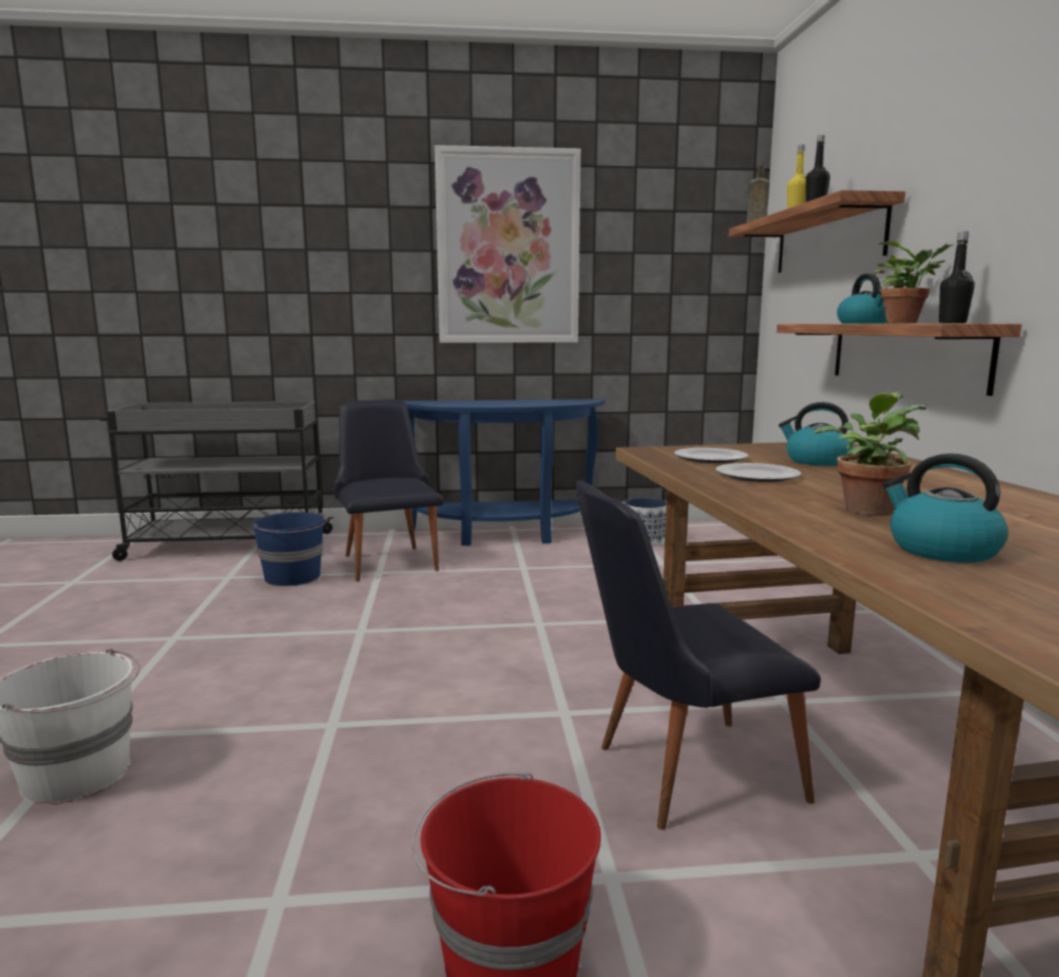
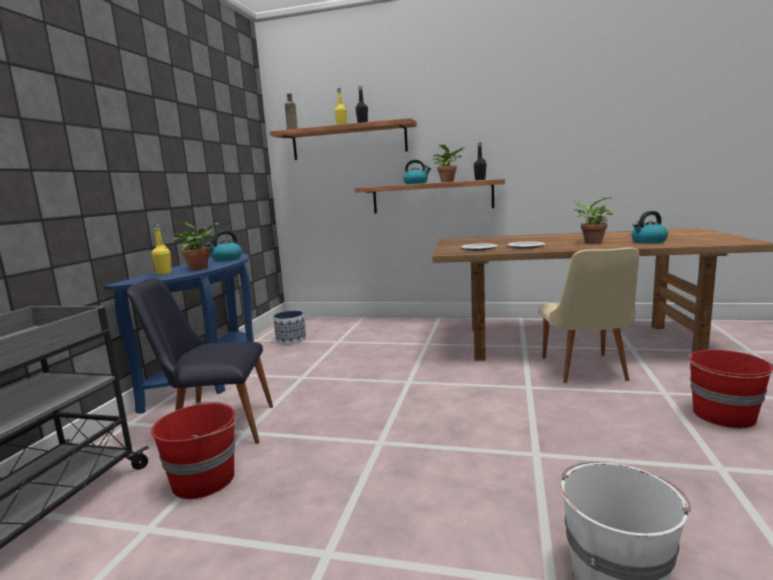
camera: 70 degrees left, 0 degrees up
(293, 577) = (205, 479): blue bucket -> red bucket
(455, 402) = (164, 273): none -> yellow bottle
(482, 404) = (201, 268): none -> potted plant
(508, 248) = (157, 131): picture -> none
(678, 773) = (585, 372): black chair -> beige chair
(816, 461) = (493, 241): kettle -> kettle (226, 259)

